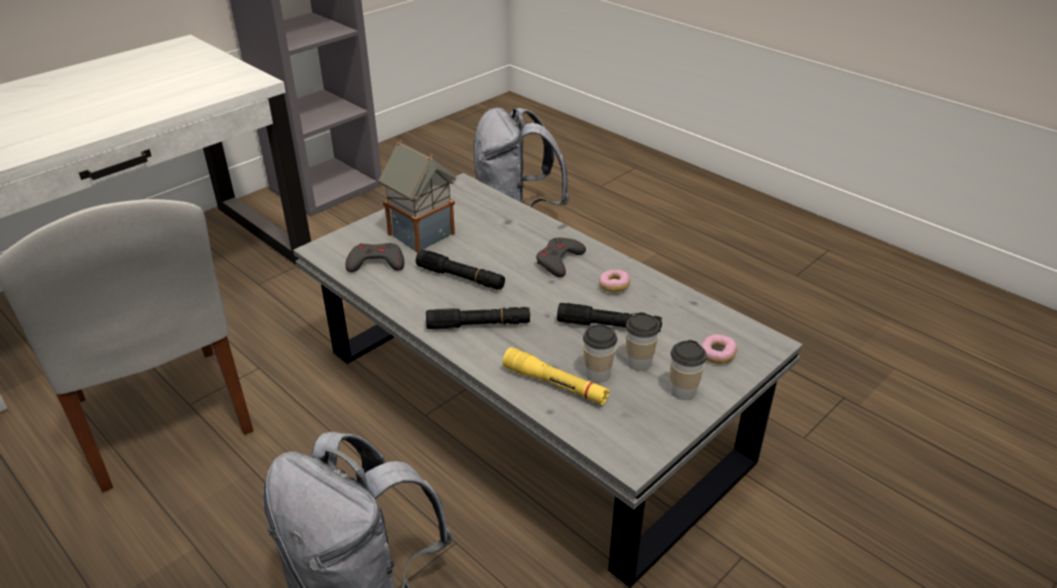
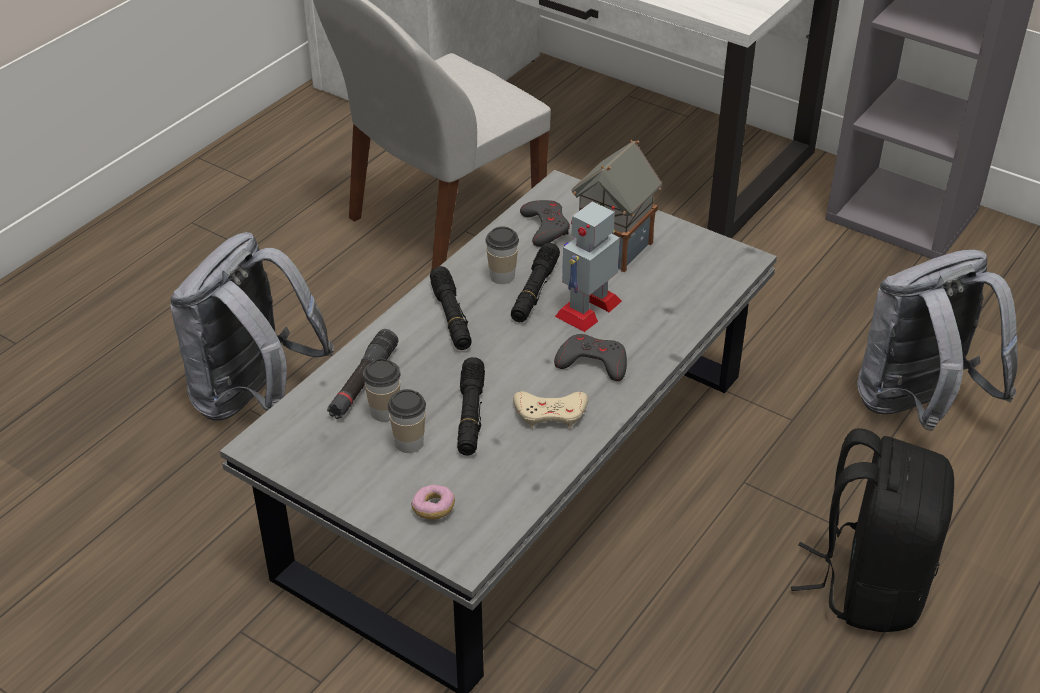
camera: 80 degrees right, 5 degrees up
(493, 255) = (588, 308): none -> toy robot
(555, 384) = (363, 382): yellow flashlight -> black flashlight
(614, 287) = (550, 413): donut -> beige game controller
(659, 269) = (868, 585): none -> black backpack
(683, 391) = (365, 480): cup -> cup (502, 276)

